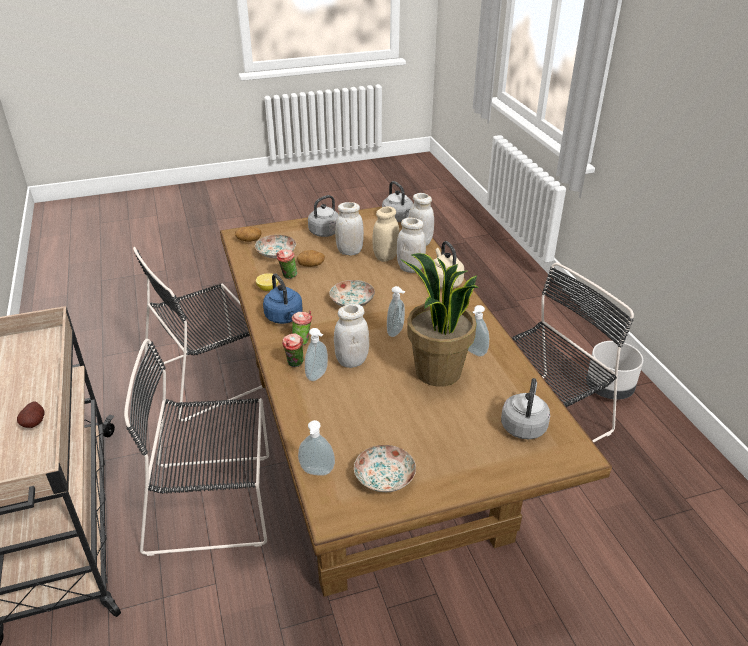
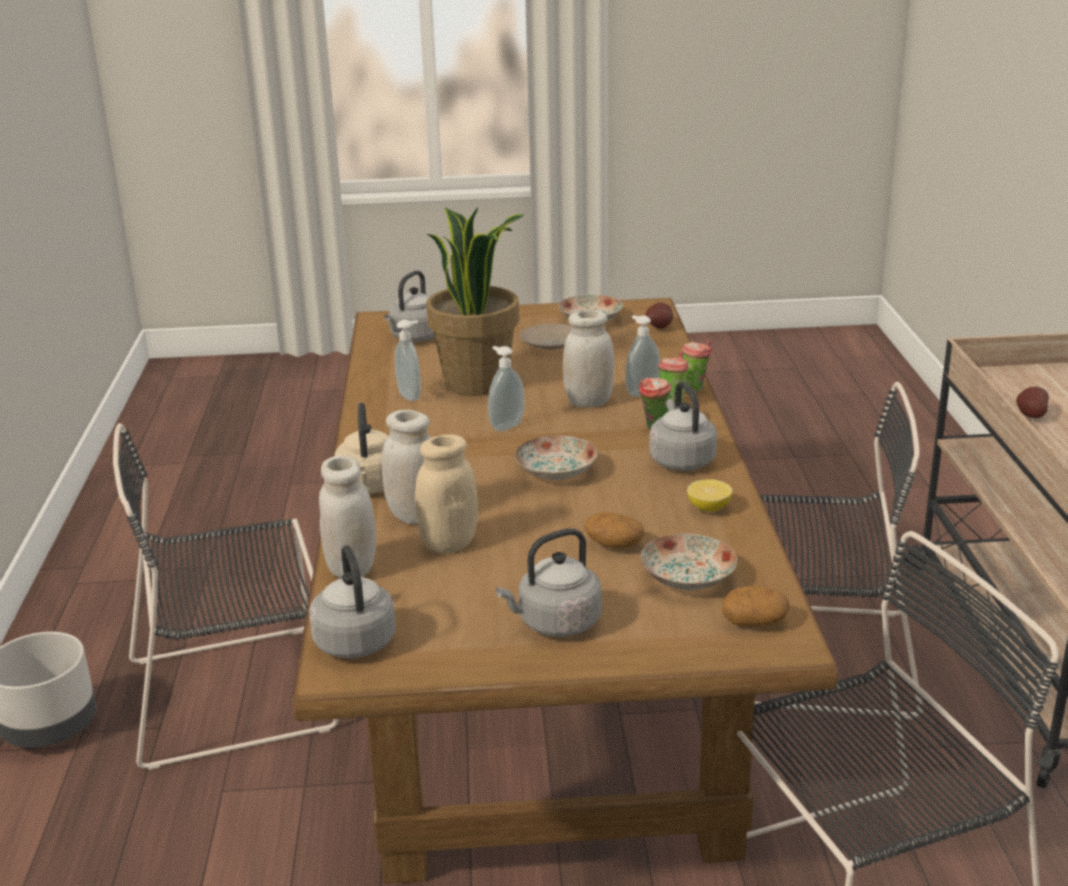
camera: 165 degrees left, 10 degrees down
(284, 318) = (681, 460): blue kettle -> grey kettle
(287, 277) = (667, 525): cup -> cup (694, 389)
(317, 473) = (660, 327): soap dispenser -> potato
(349, 251) = (520, 564): white jar -> none
(405, 431) = (551, 344): none -> beige plate

